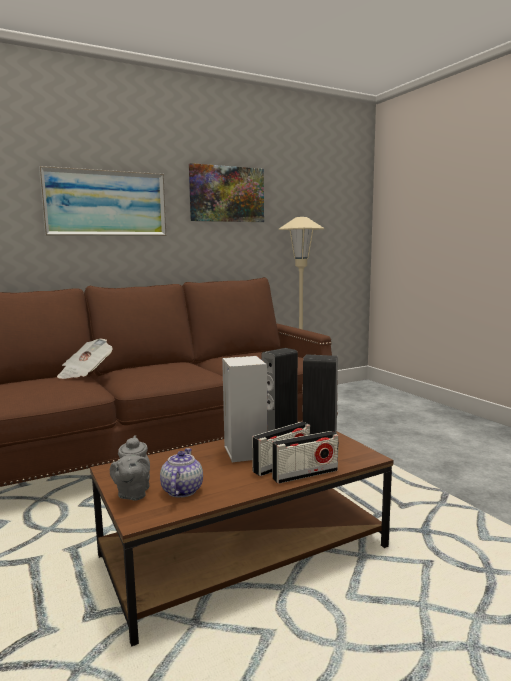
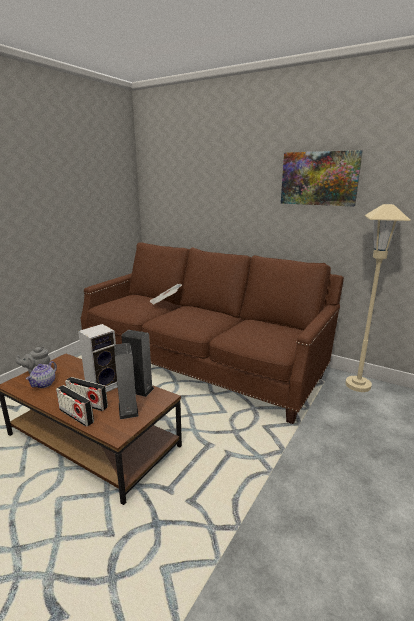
camera: 60 degrees right, 10 degrees up
(106, 203) = (221, 189): picture -> none
(181, 490) = (44, 384): teapot -> teapot turned 135 degrees clockwise

